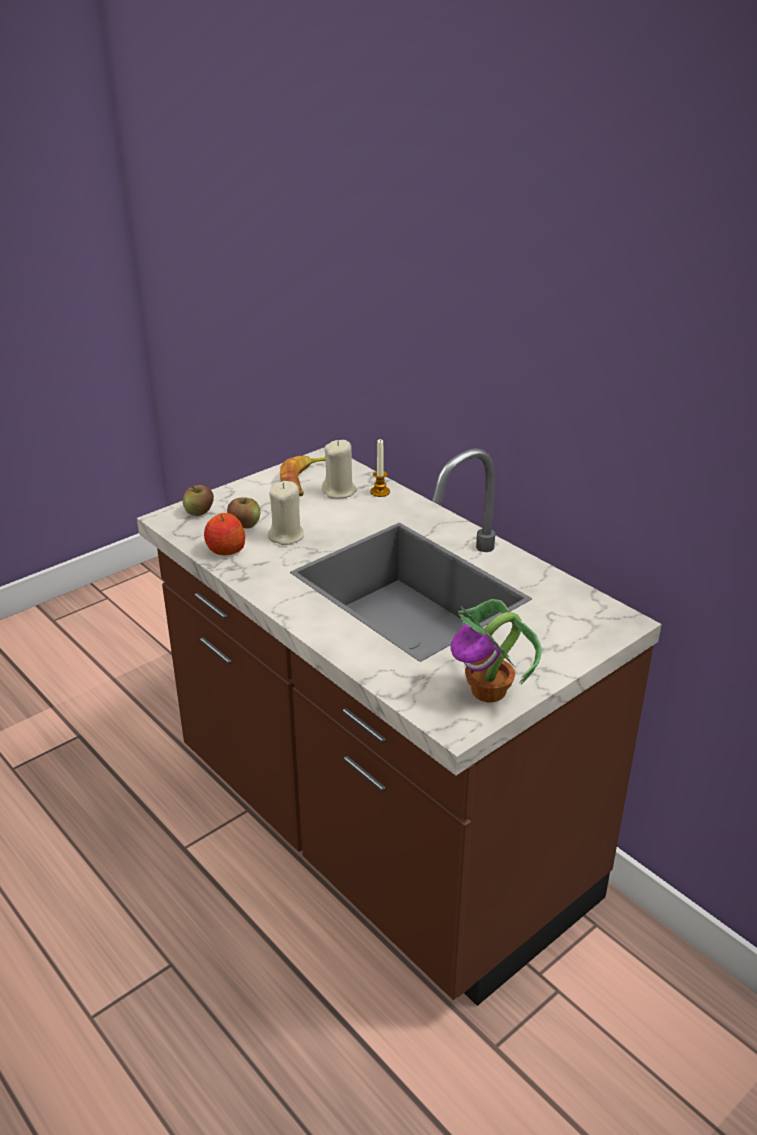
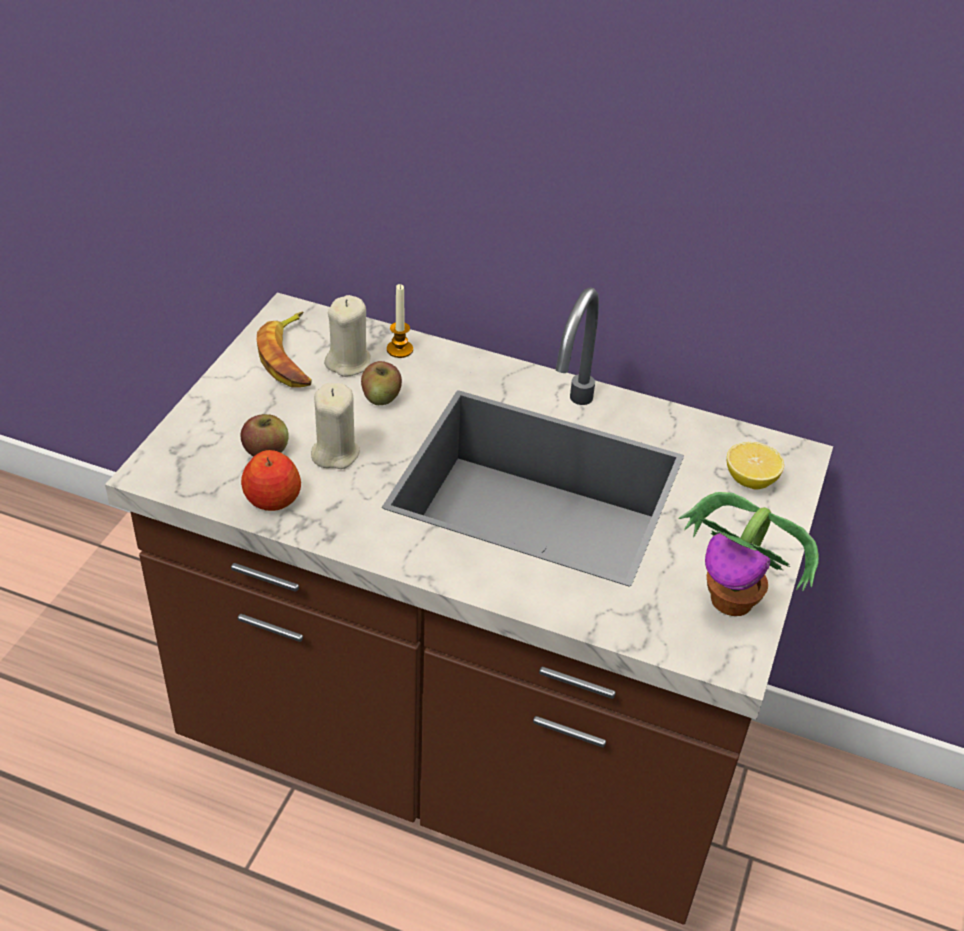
camera: 30 degrees left, 10 degrees up
(199, 512) = (188, 449): apple -> apple (381, 397)
(571, 626) = (750, 480): none -> lemon

